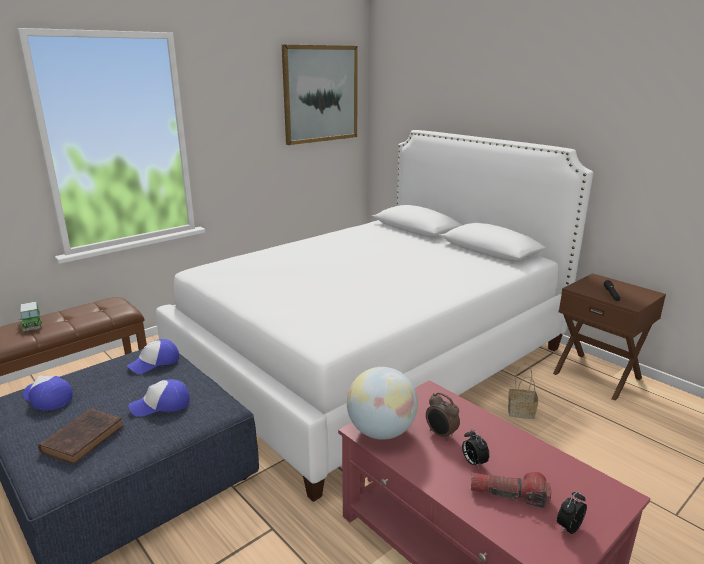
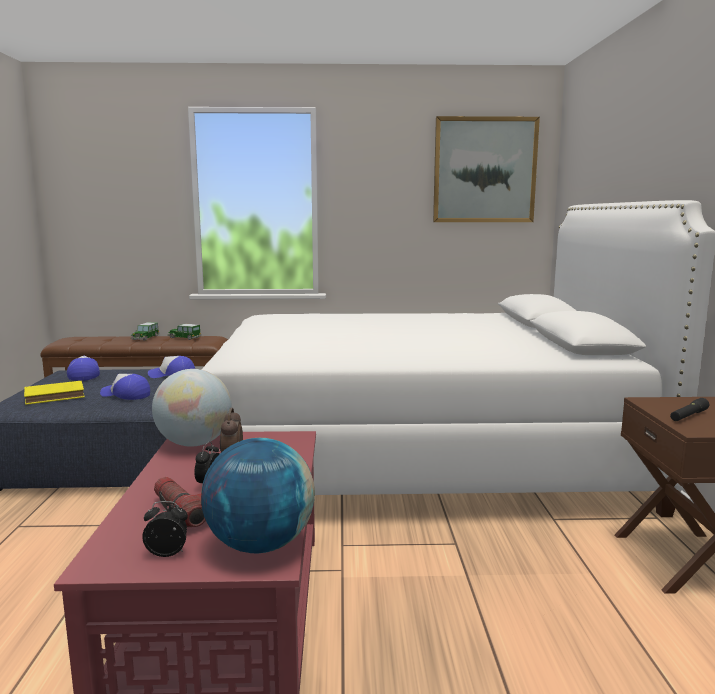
camera: 40 degrees right, 10 degrees down
(80, 311) = (184, 338): none -> toy car
(85, 438) = (56, 396): brown book -> yellow book
(520, 412) = (495, 549): basket -> none
(592, 488) = (260, 545): none -> globe

